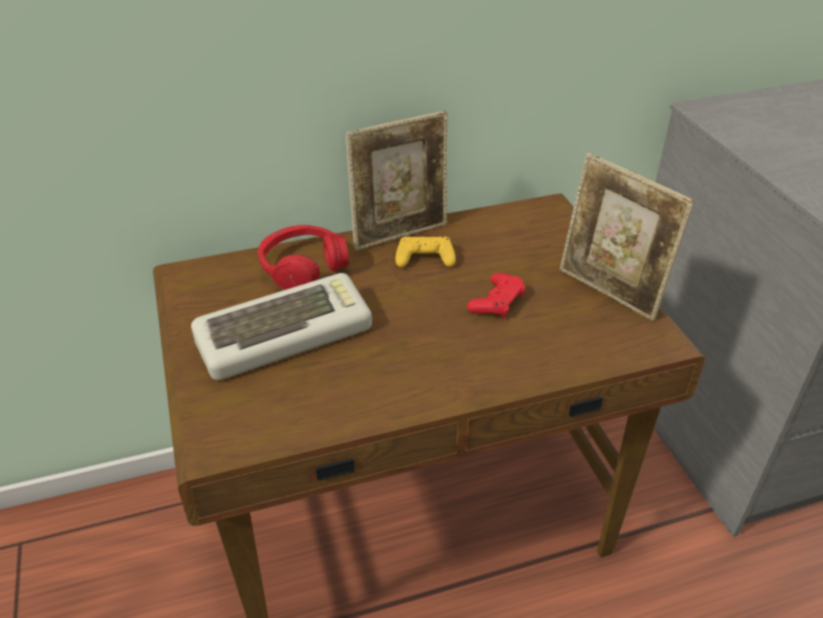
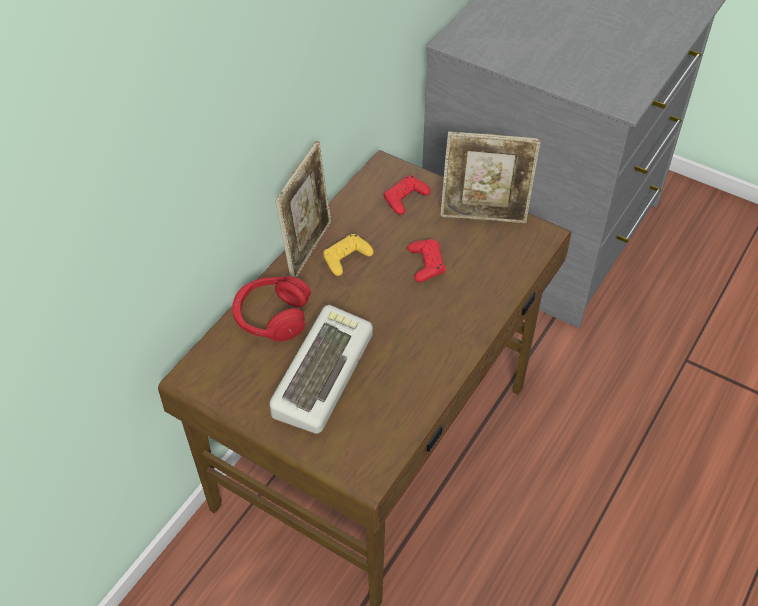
camera: 40 degrees left, 10 degrees up
(541, 240) = (405, 199): none -> red game controller

